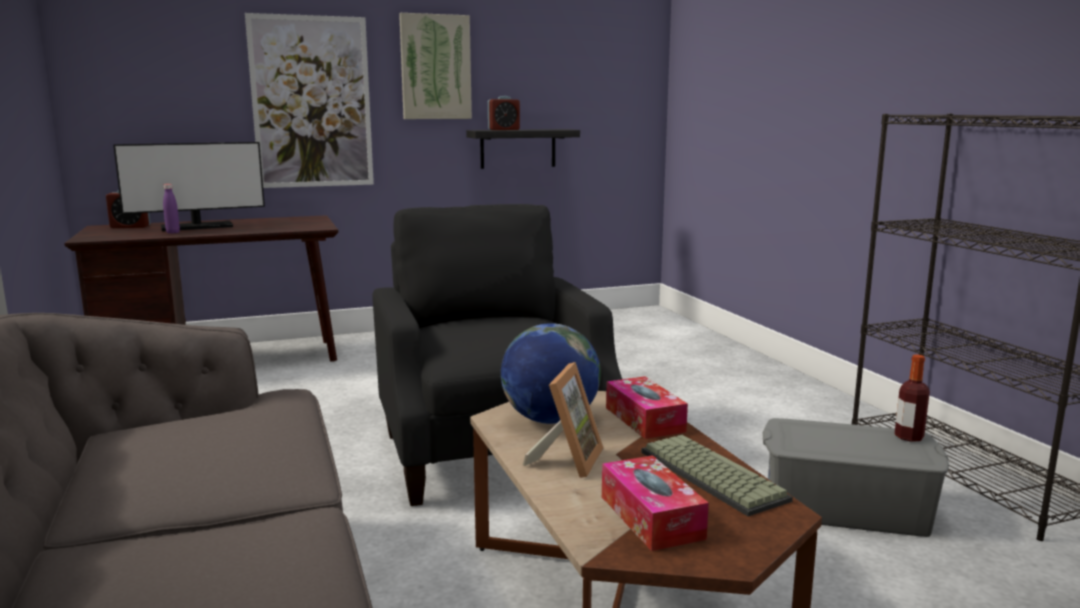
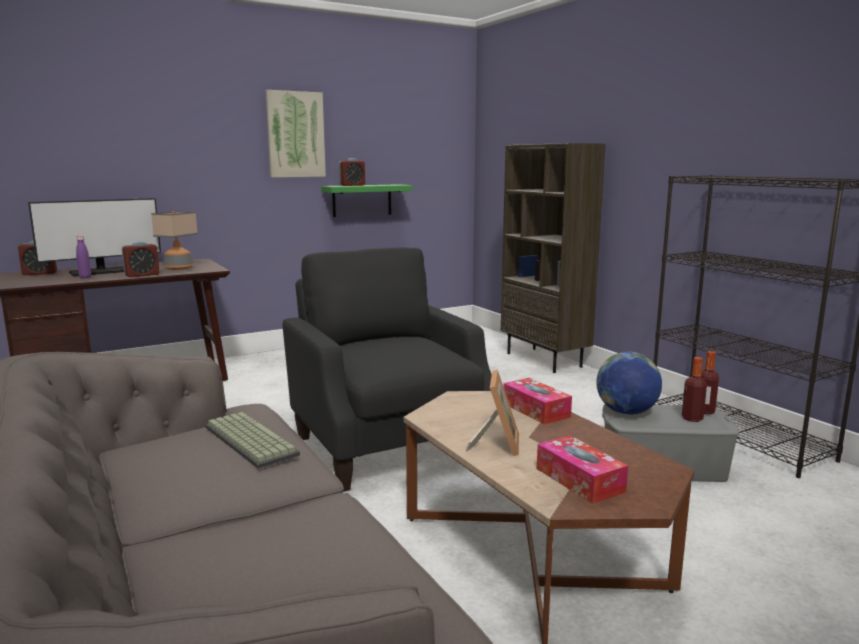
camera: 10 degrees left, 0 degrees up
(236, 232) = (142, 275): none -> alarm clock
(283, 225) = (179, 268): none -> table lamp
(312, 102) = (194, 164): picture -> none
(518, 148) = (362, 200): black shelf -> green shelf
(550, 420) = (466, 415): globe -> globe (626, 412)
(708, 475) = (603, 447): keyboard -> keyboard (247, 441)
(735, 357) = (545, 360): none -> brown bookcase
(886, 446) = (692, 418): none -> bottle

